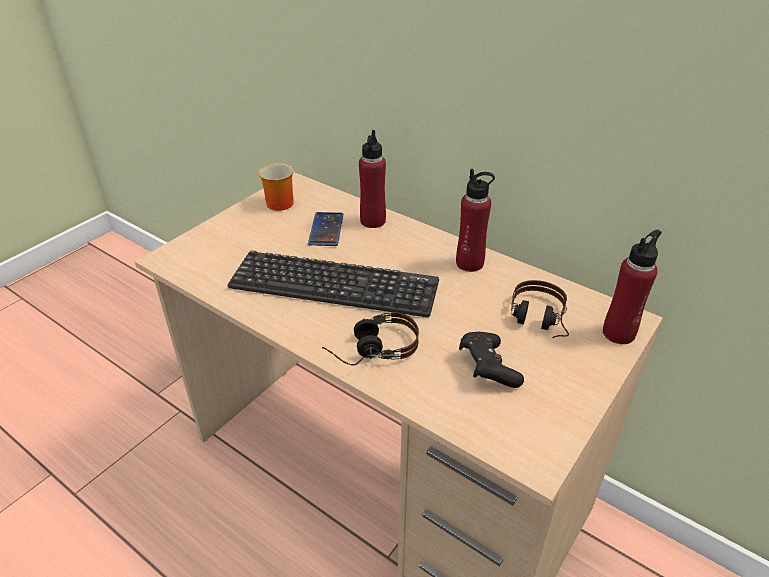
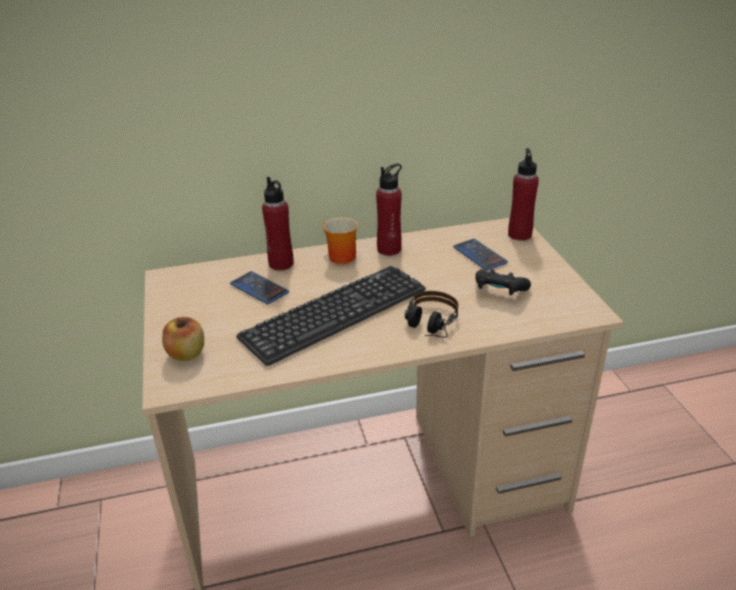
camera: 50 degrees left, 5 degrees down
(210, 244) = (186, 354): none -> apple
(279, 201) = (181, 294): mug -> mug (338, 256)
(537, 323) = (480, 255): headphones -> phone

